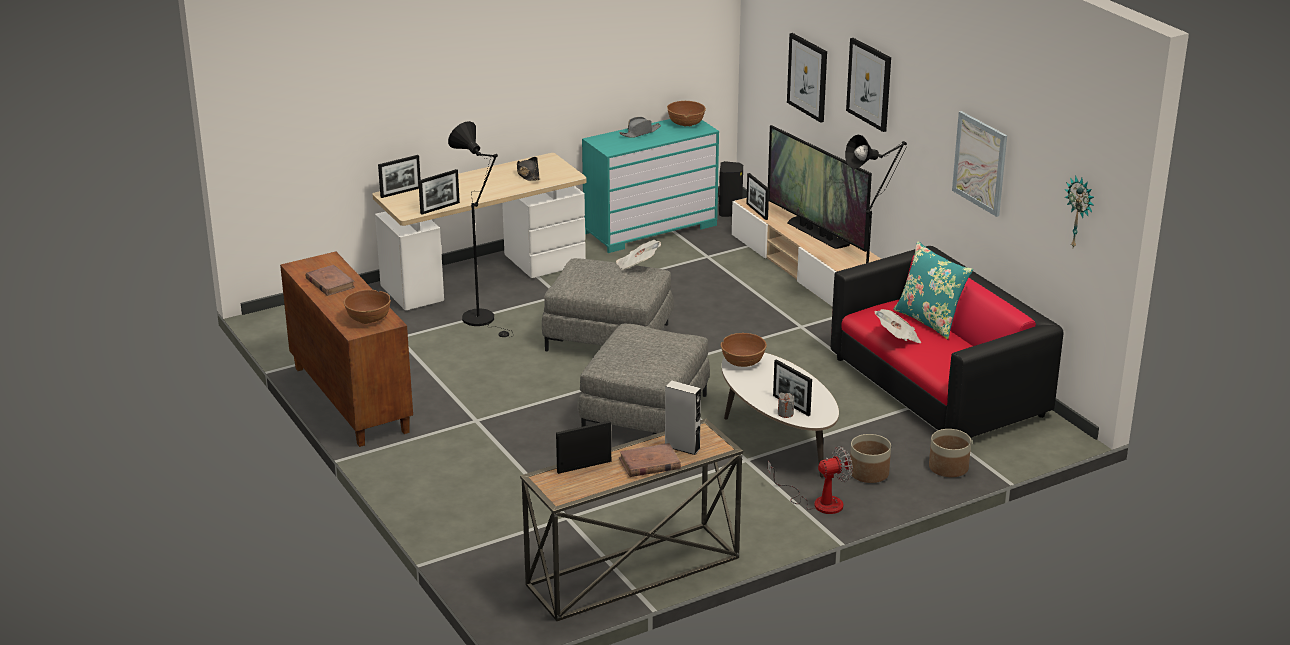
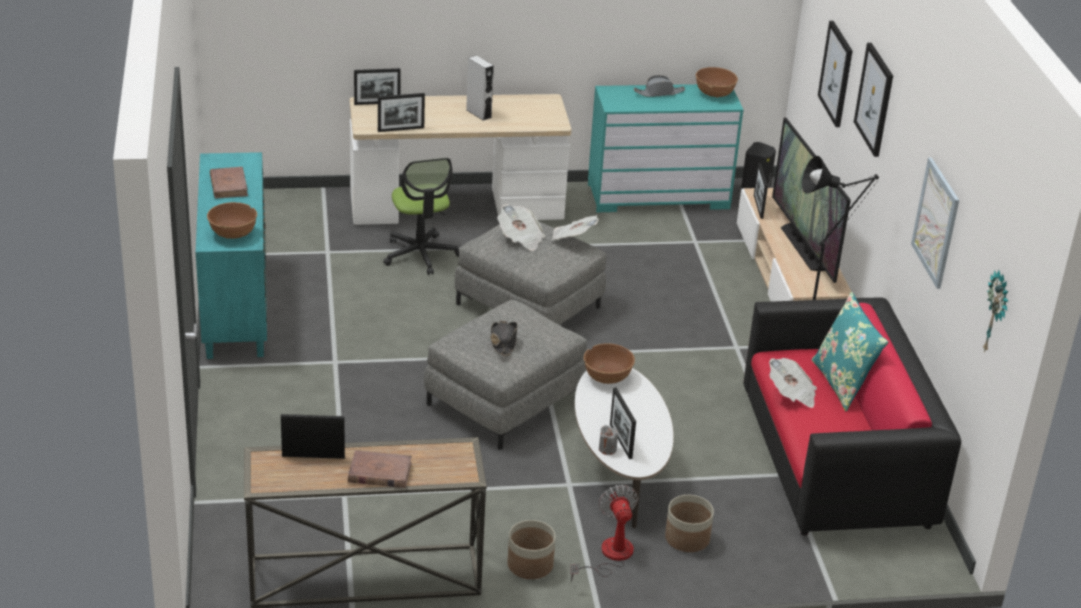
camera: 20 degrees right, 5 degrees up
(349, 399) = (234, 305): brown cabinet -> turquoise cabinet
(483, 320) = (420, 254): black floor lamp -> office chair
(528, 174) = (515, 113): black hat -> black hat (503, 342)
(594, 275) = (520, 238): none -> newspaper
(682, 447) = (427, 463): grey speaker -> grey speaker (478, 113)
(818, 502) = (609, 556): fan -> fan turned 105 degrees counterclockwise
(948, 468) = (778, 558): planter -> planter (530, 565)

